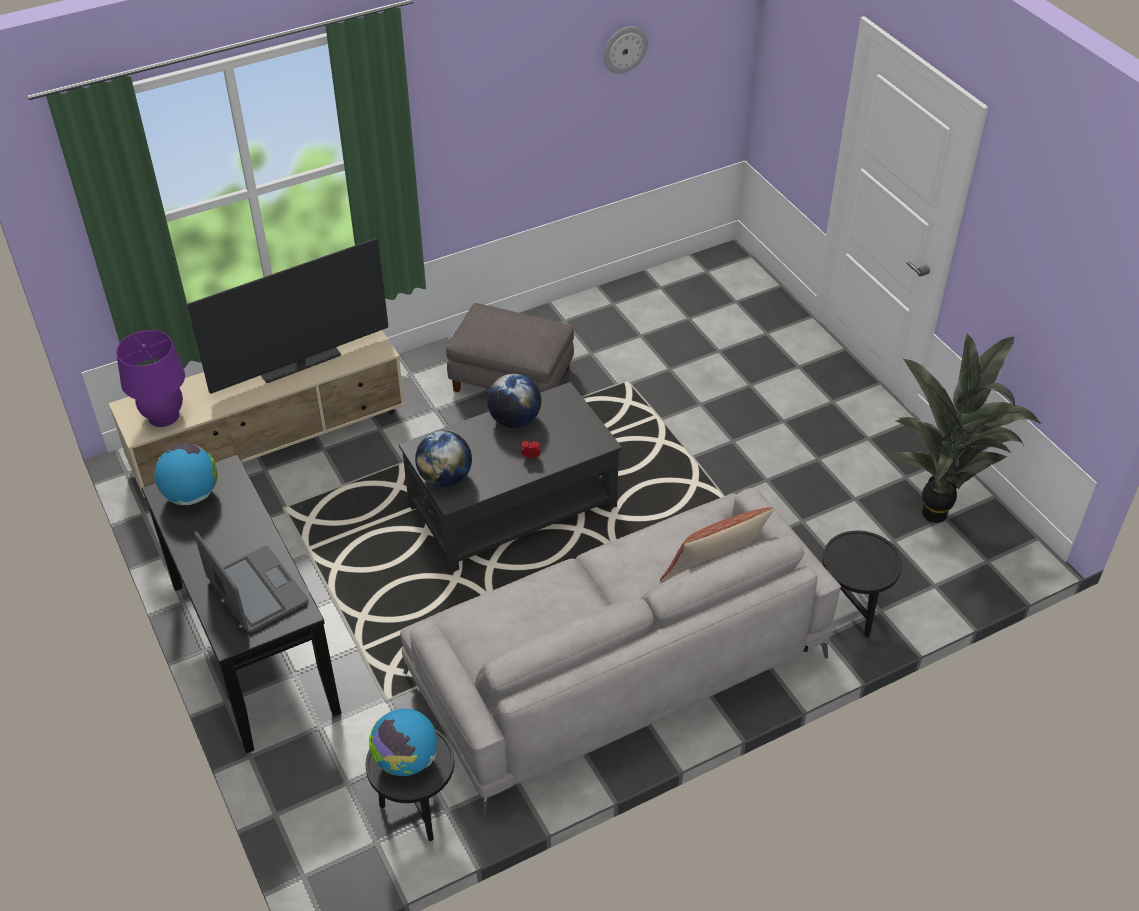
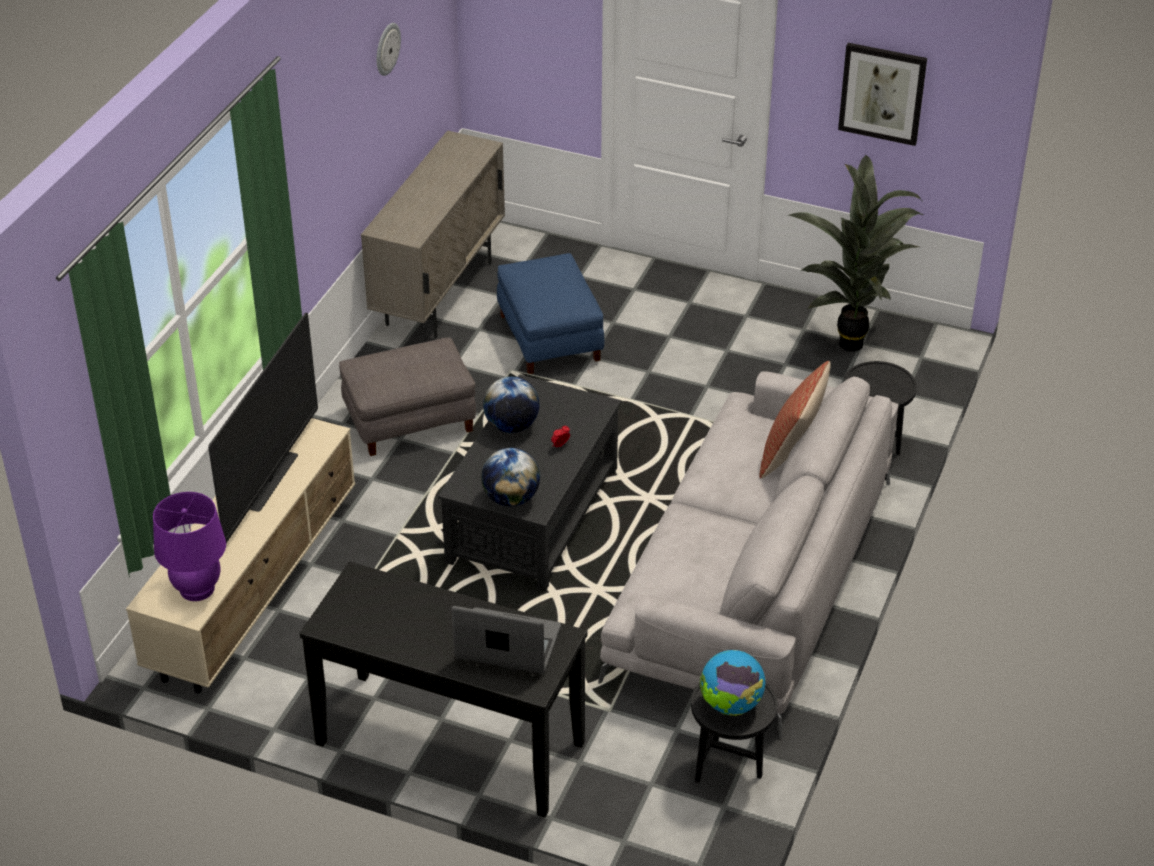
camera: 40 degrees left, 5 degrees down
(191, 495) = (353, 612): globe -> none
(644, 292) = (439, 293): none -> beige cabinet
(688, 371) = (551, 337): none -> blue ottoman
(1043, 280) = (882, 93): none -> picture

